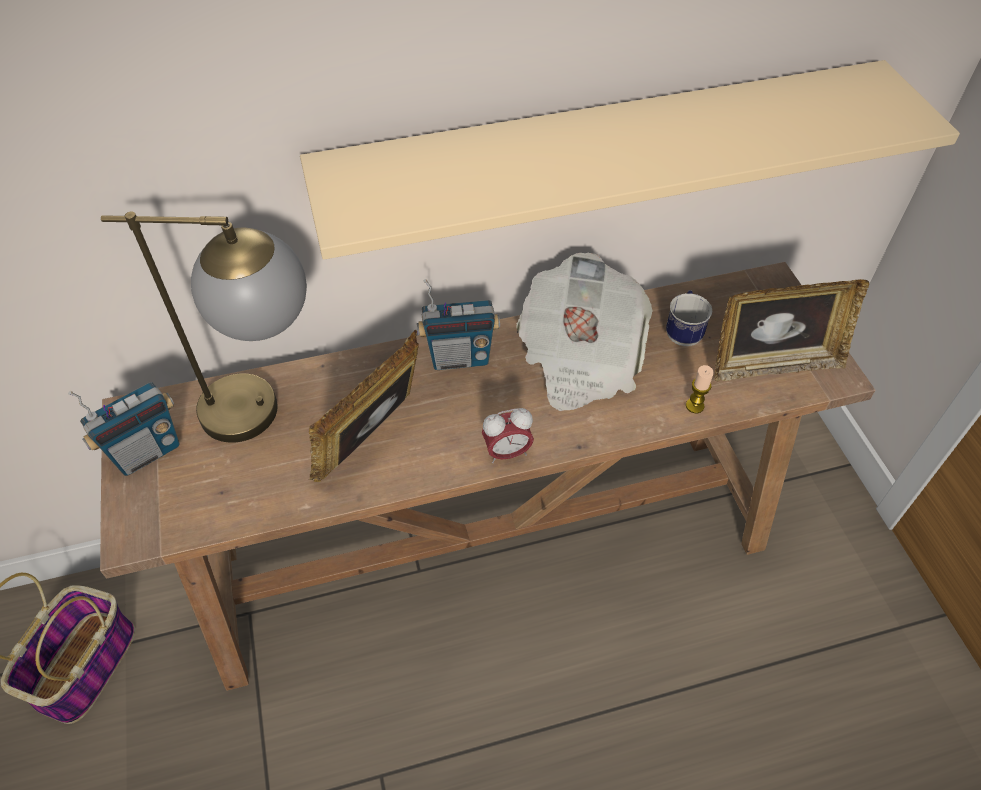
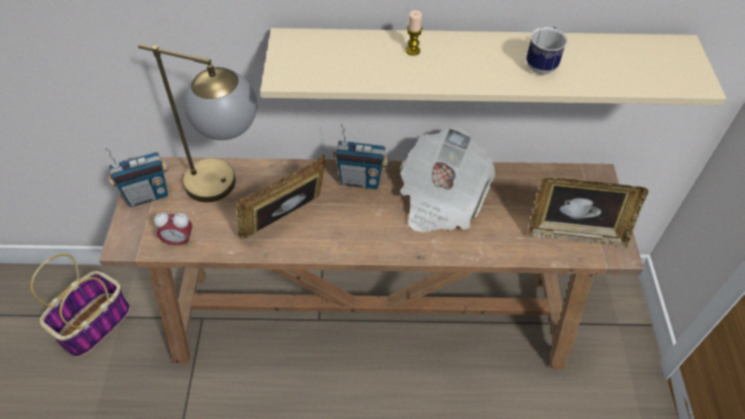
camera: 15 degrees right, 0 degrees up
(507, 452) = (369, 249): alarm clock -> alarm clock (179, 241)
(683, 332) = (519, 197): mug -> mug (542, 64)
(694, 406) = (508, 249): candle -> candle (412, 51)

